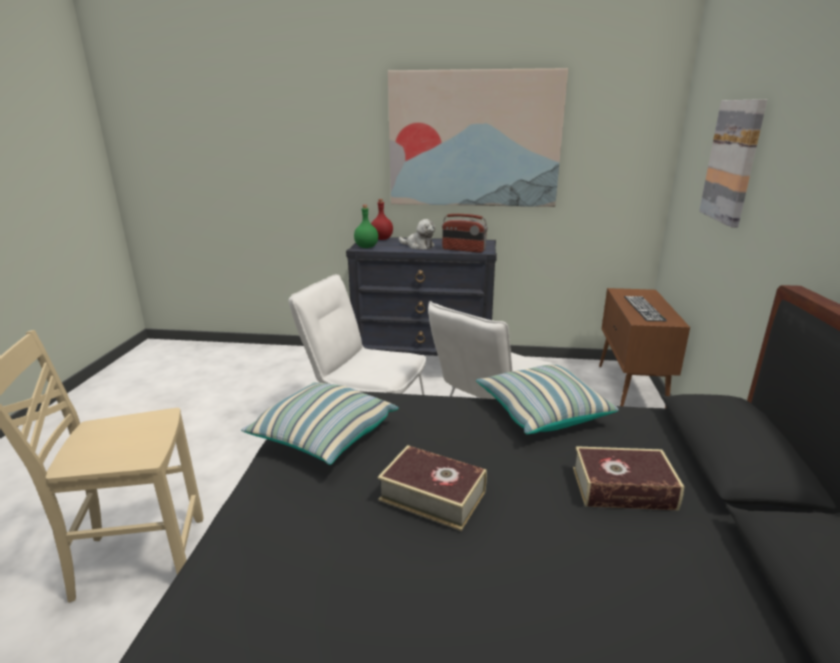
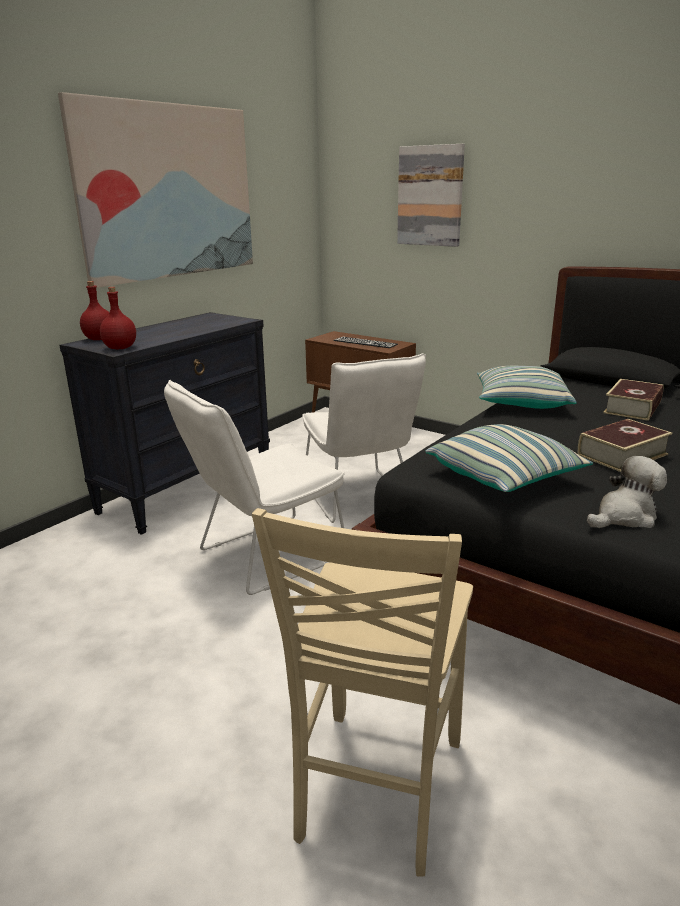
camera: 60 degrees left, 0 degrees up
(367, 247) = (121, 348): green bottle -> red bottle
(418, 246) = (169, 333): plush toy -> plush toy (624, 516)
(463, 250) = (222, 324): radio -> none

